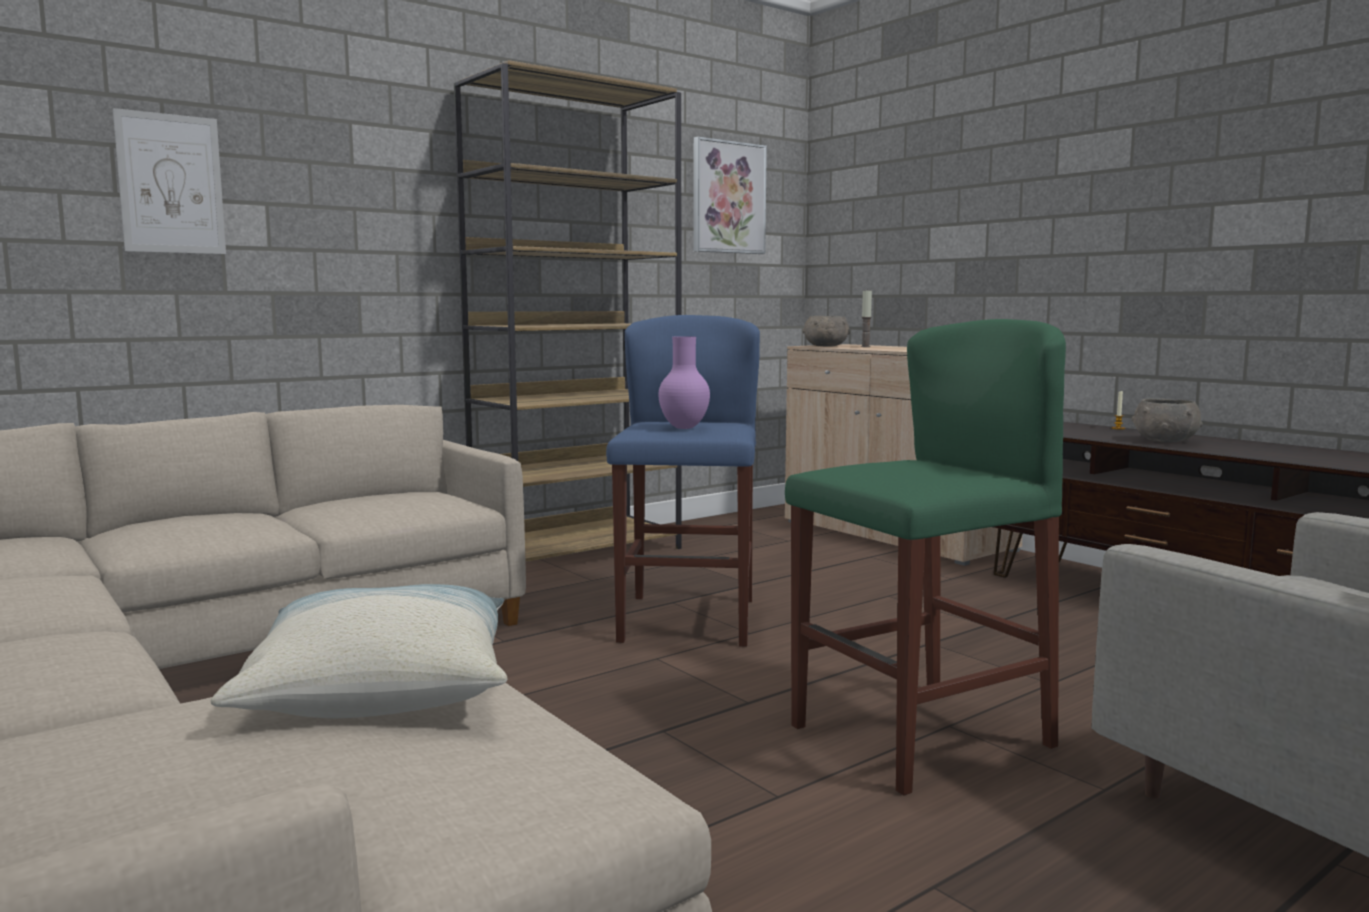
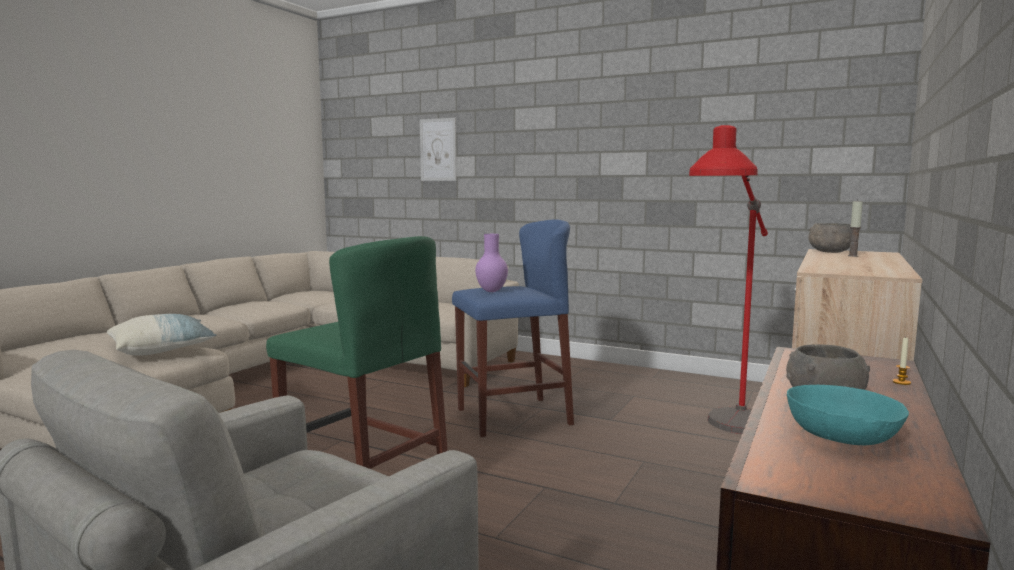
camera: 65 degrees right, 0 degrees up
(578, 553) = (609, 372): brown bookcase -> none
(728, 197) = (801, 118): picture -> none
(848, 558) = (728, 437): none -> red floor lamp
(1255, 449) = (842, 434): none -> turquoise bowl

